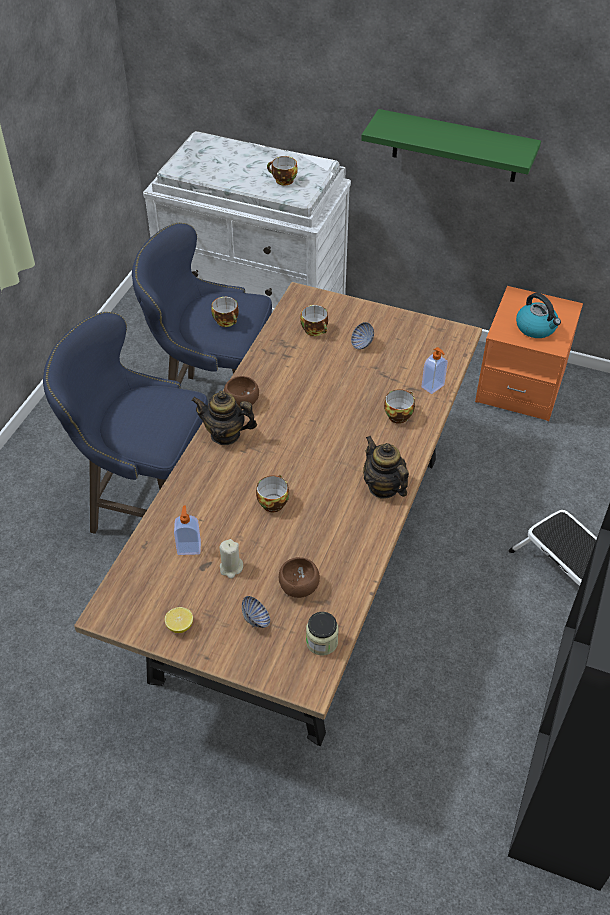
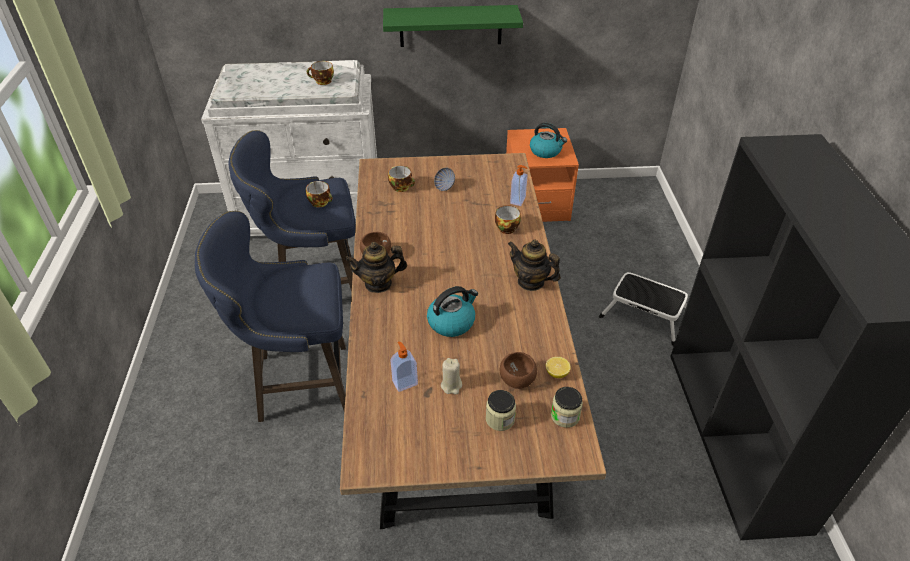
camera: 25 degrees left, 5 degrees down
(180, 626) = (438, 450): lemon -> lemon (556, 373)
(256, 619) = (500, 419): bowl -> jar
(272, 502) = (452, 322): cup -> kettle

